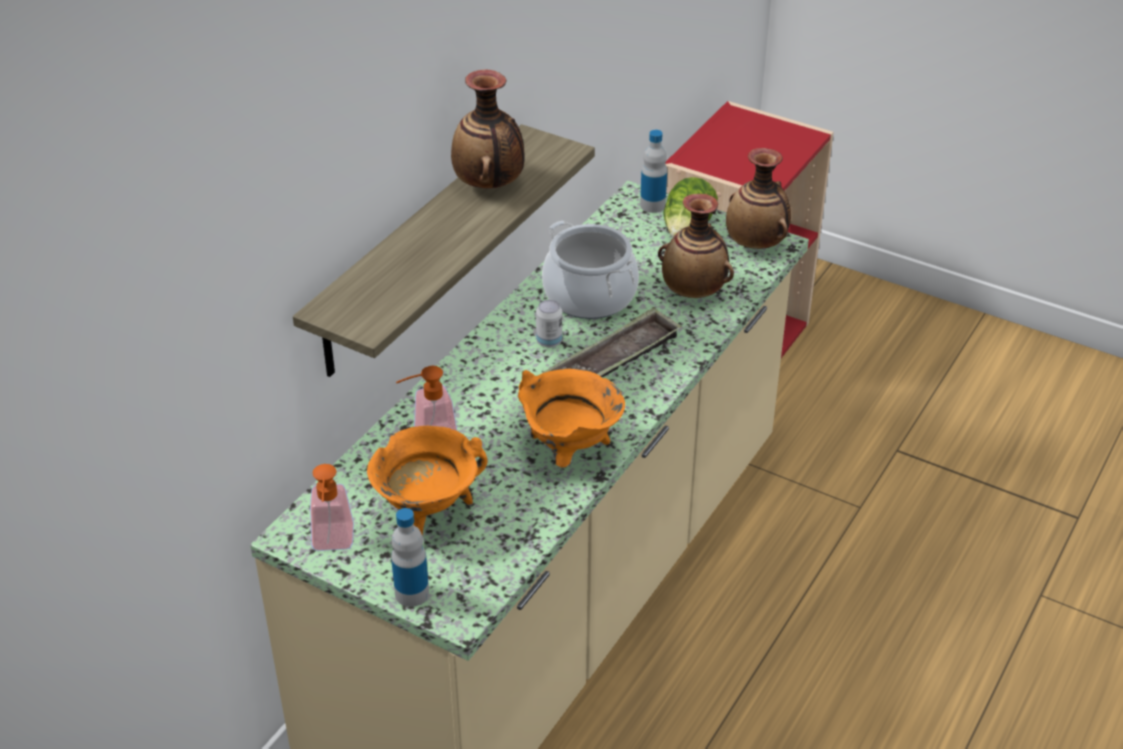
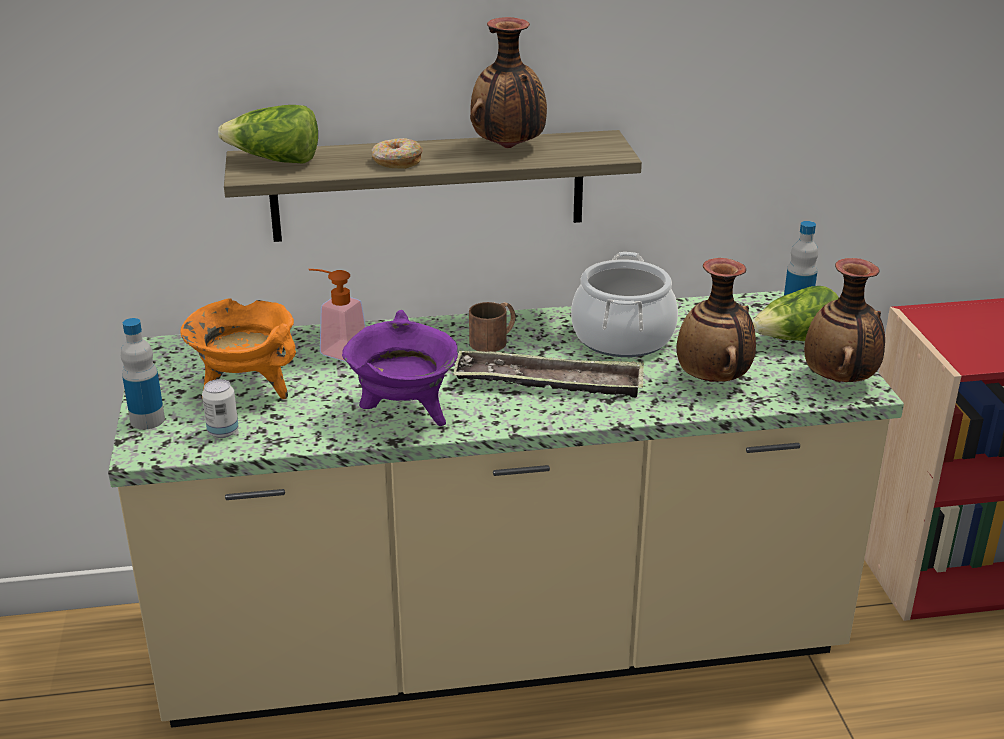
camera: 50 degrees right, 10 degrees down
(332, 544) = (168, 366): soap dispenser -> none
(356, 301) = (275, 161): none -> lettuce
(445, 246) = (396, 162): none -> donut
(516, 354) = (494, 340): none -> brown mug
(549, 341) = (533, 346): can -> can (223, 432)
(569, 452) = (405, 414): orange cooking pot -> purple cooking pot

